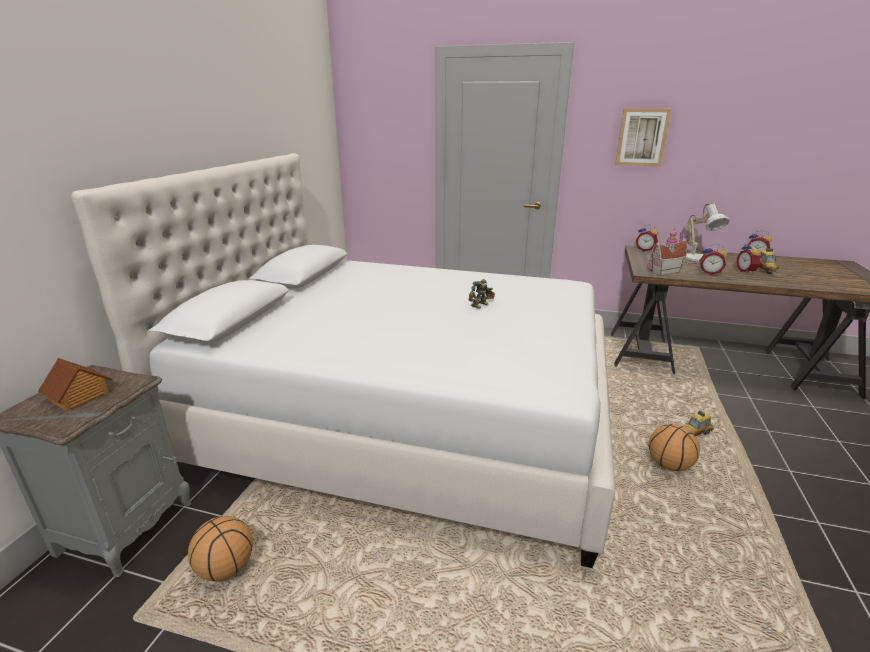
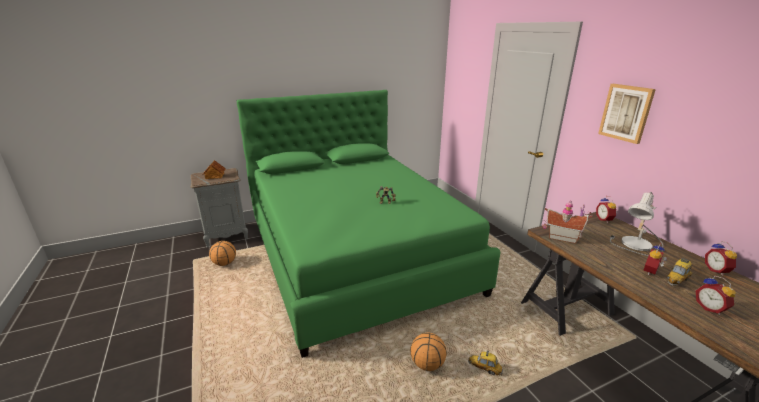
camera: 50 degrees right, 0 degrees up
(405, 415) = (355, 254): white bed -> green bed
(709, 273) = (604, 256): alarm clock -> alarm clock (710, 308)

